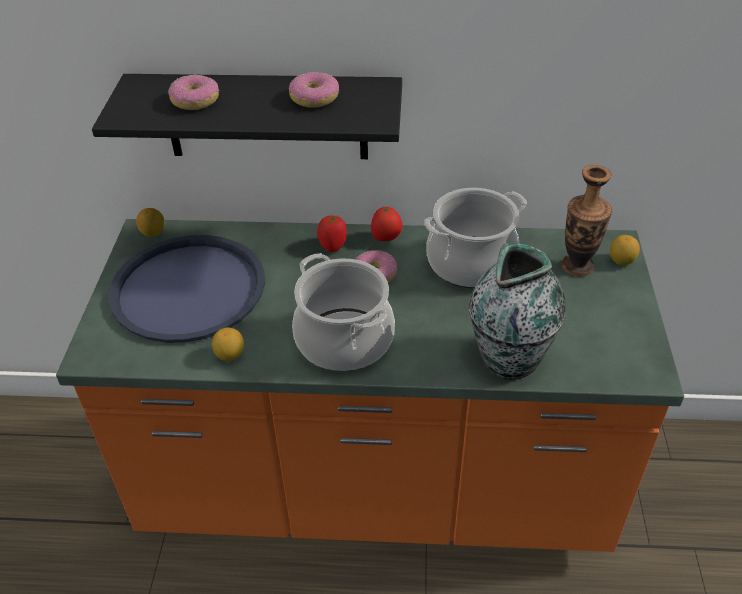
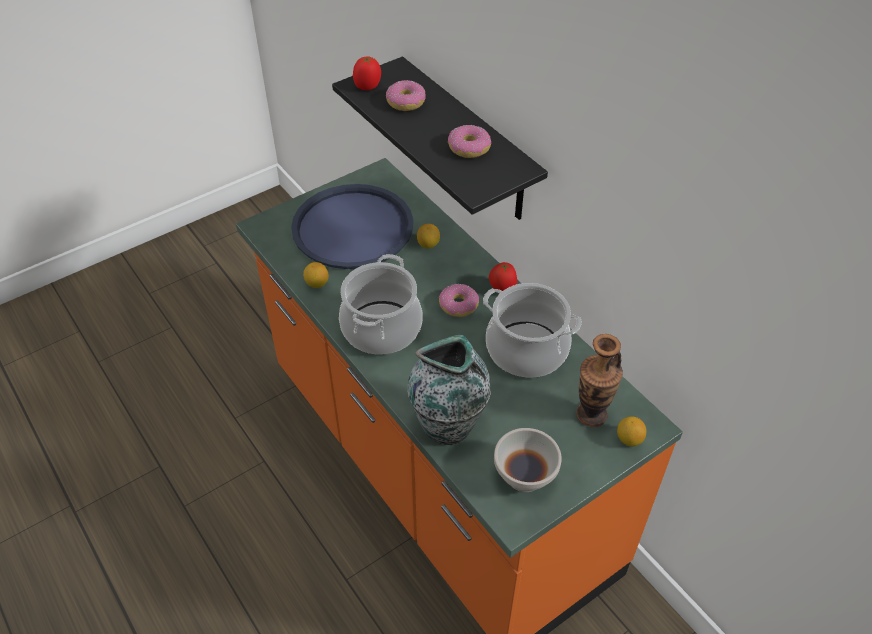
camera: 50 degrees right, 5 degrees up
(153, 233) = (384, 178): lemon -> lemon (428, 245)
(333, 246) = (464, 267): tomato -> tomato (368, 86)
(609, 341) = (524, 475): none -> white bowl

